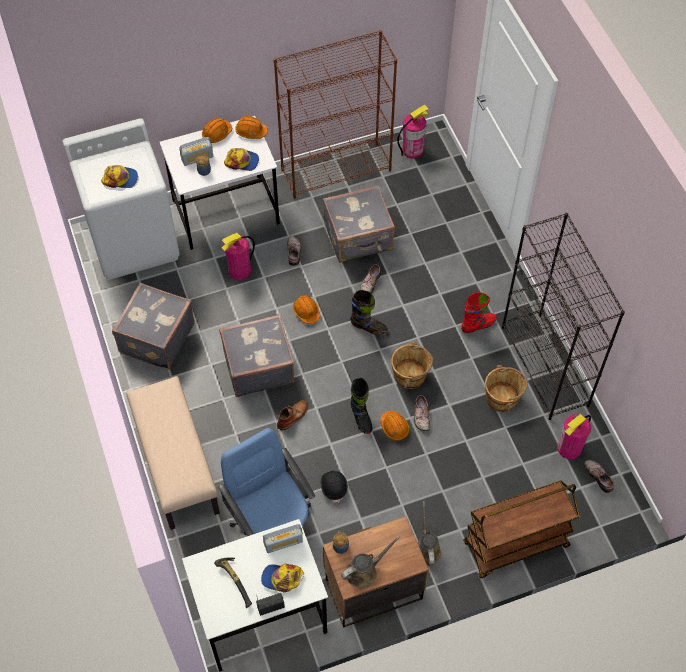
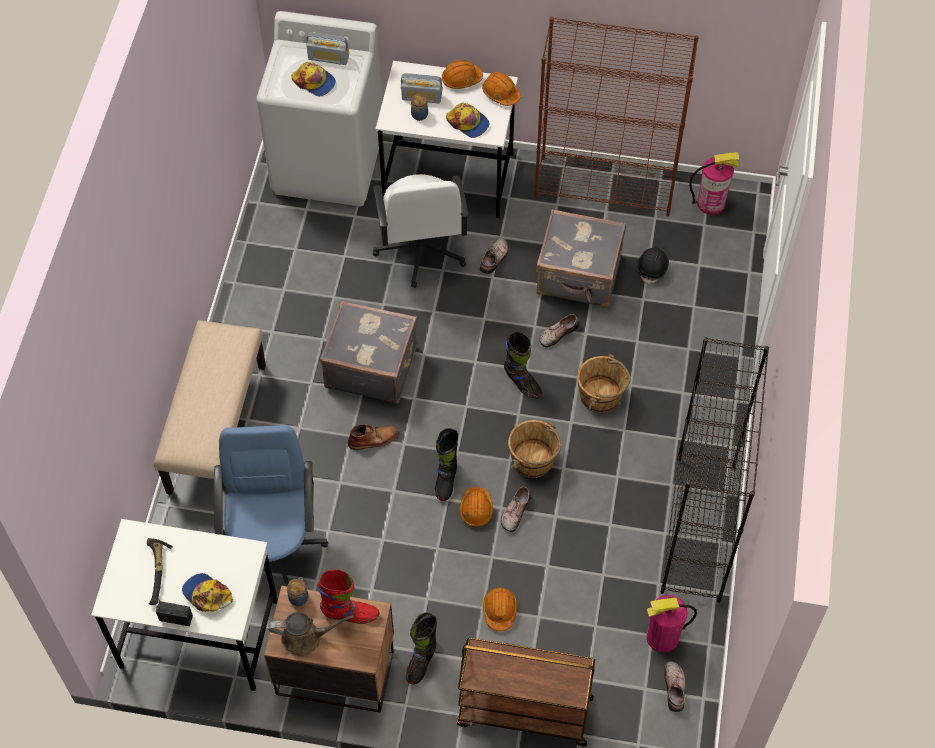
camera: 30 degrees right, 0 degrees up
(155, 338) = (283, 281): grey suitcase -> none
(239, 270) = (421, 250): fire extinguisher -> white office chair
(283, 542) = (234, 558): radio -> radio (328, 58)
(306, 312) = (464, 332): orange hard hat -> orange hard hat (500, 610)
(334, 487) = (366, 539): black hard hat -> black hard hat (652, 268)
(426, 549) = (421, 661): brown watering can -> black boot
(478, 325) = (651, 443): red boot -> red boot (350, 614)
(502, 398) = (622, 540): brown bucket -> brown bucket (601, 396)

